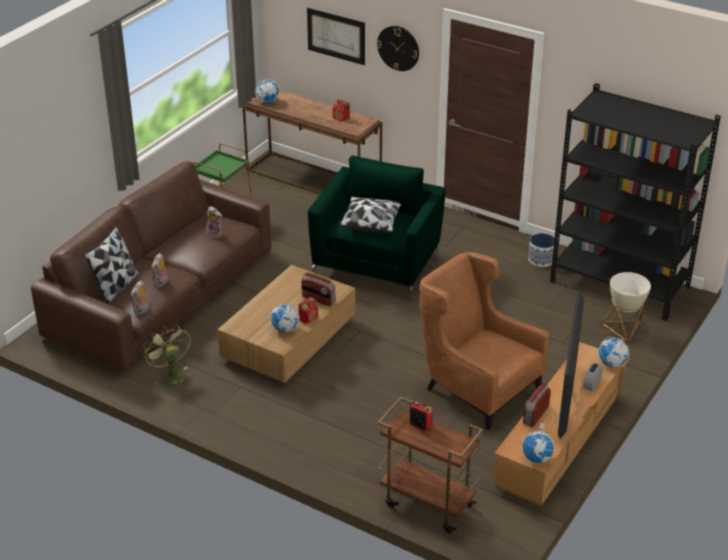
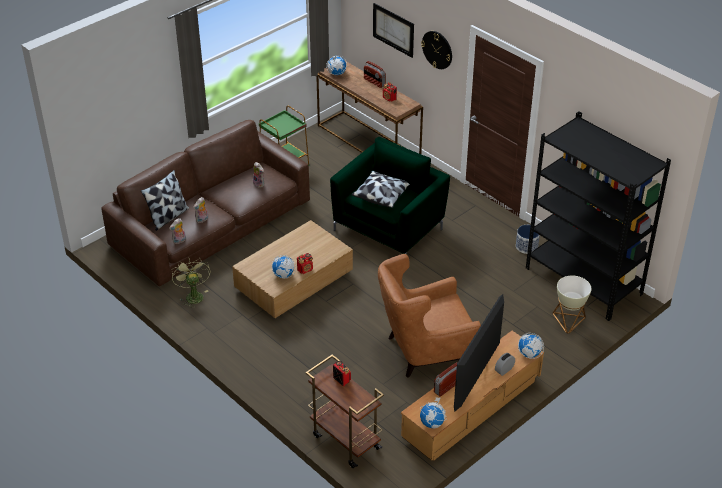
camera: 15 degrees right, 5 degrees up
(318, 299) = (319, 254): radio -> radio (374, 82)
(477, 388) = (425, 350): brown armchair -> brown armchair turned 75 degrees counterclockwise

